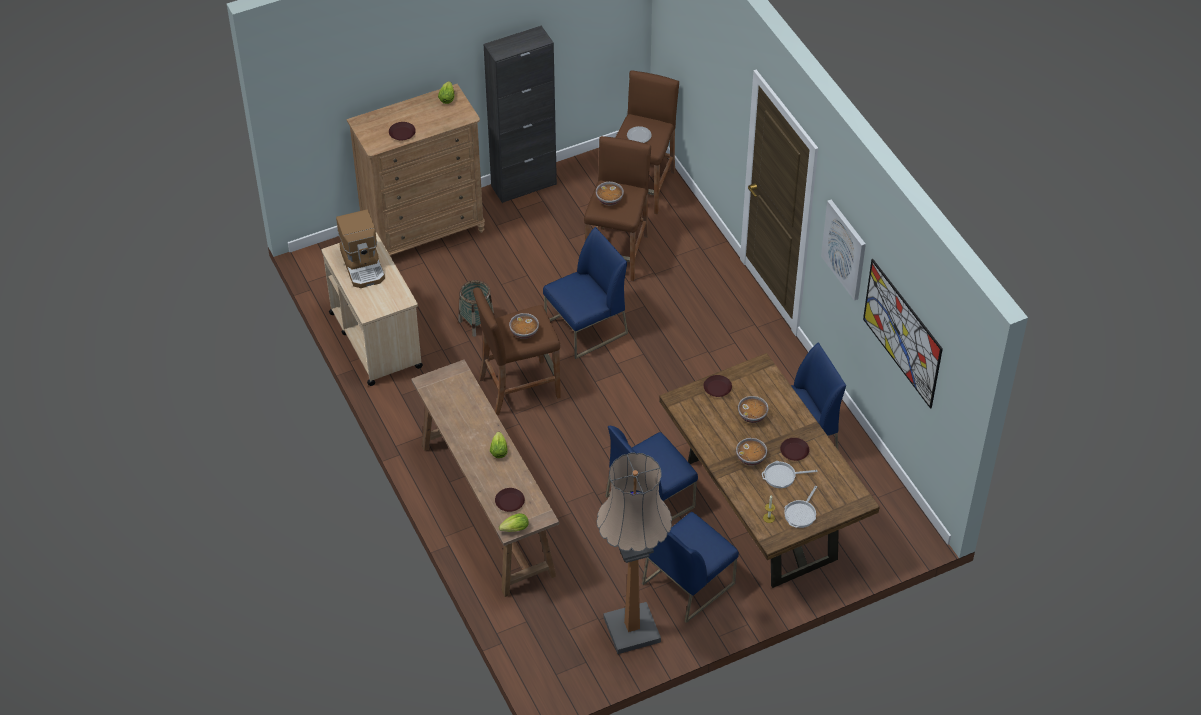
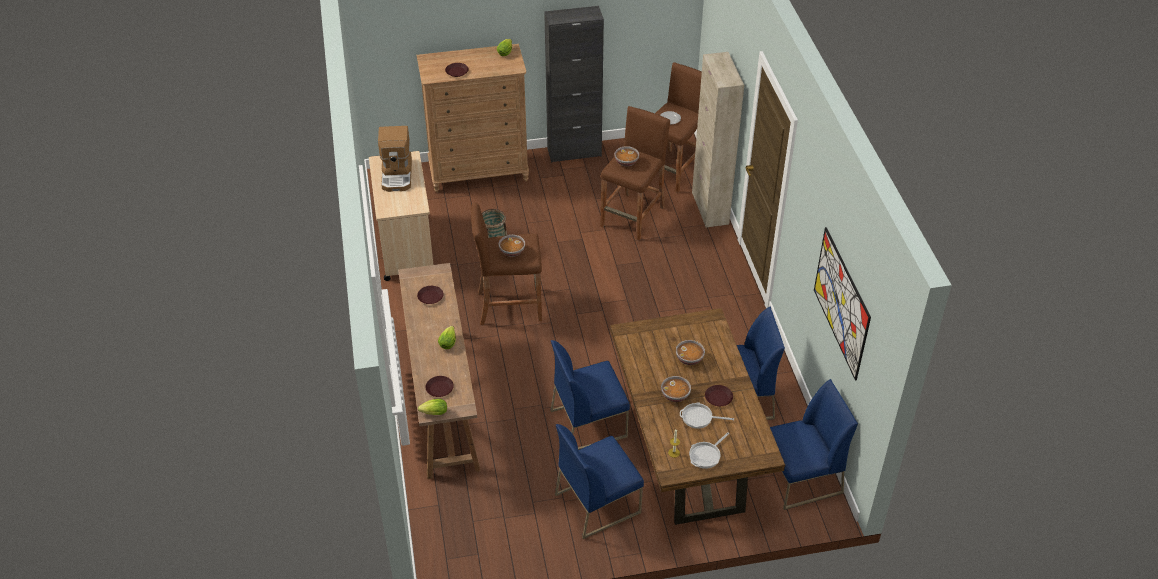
camera: 15 degrees right, 5 degrees down
(586, 328) = (584, 270): blue chair -> blue chair (800, 479)
(632, 630) = (530, 534): floor lamp -> none
(698, 226) = (710, 208): none -> beige cabinet
(717, 388) = (665, 329): brown plate -> brown plate (430, 297)
(845, 249) = (807, 220): picture -> none

